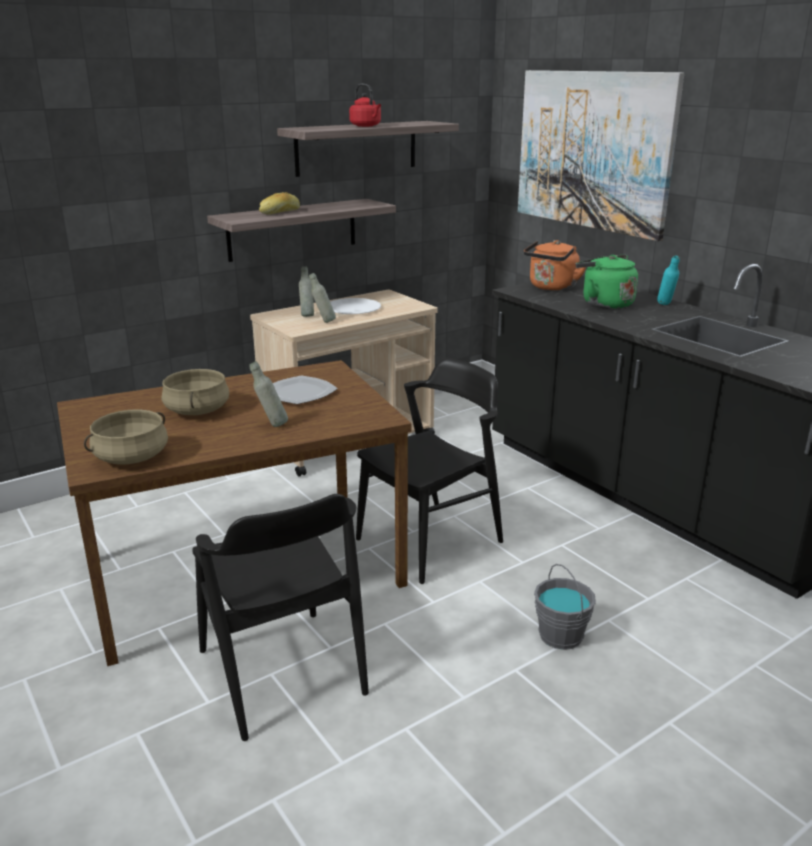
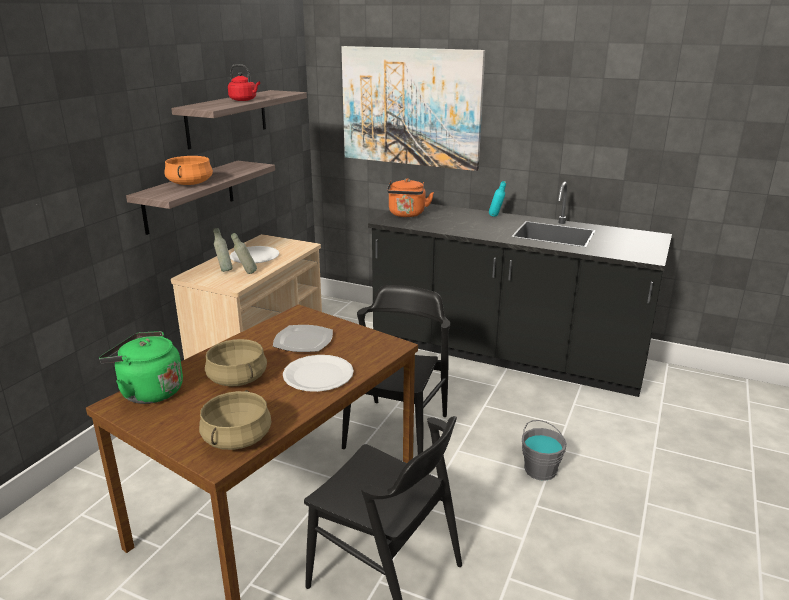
camera: 30 degrees left, 0 degrees up
(271, 425) = (318, 375): grey bottle -> white plate
(280, 212) = (190, 183): bread -> orange cooking pot
(604, 304) = (458, 222): green kettle -> green kettle (148, 392)

